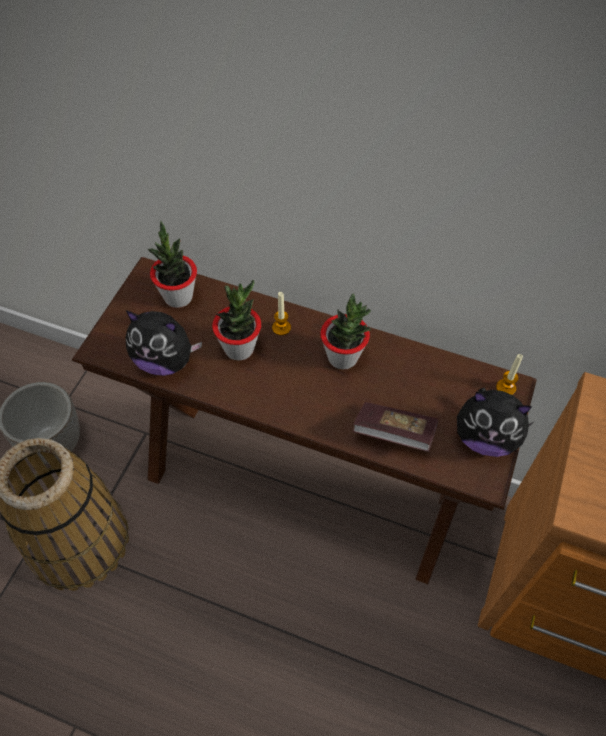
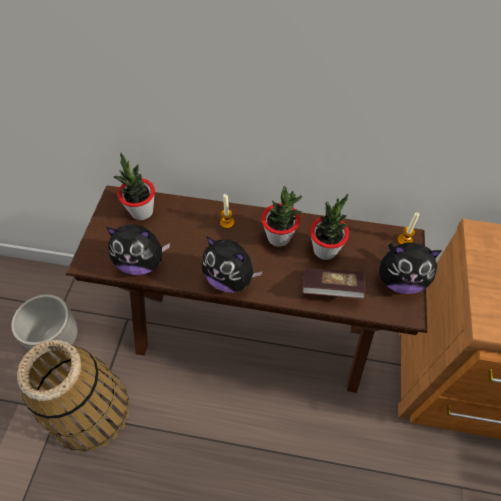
camera: 10 degrees left, 0 degrees up
(239, 348) = (198, 243): potted plant -> potted plant (325, 250)
(269, 399) = (230, 279): none -> plush toy

